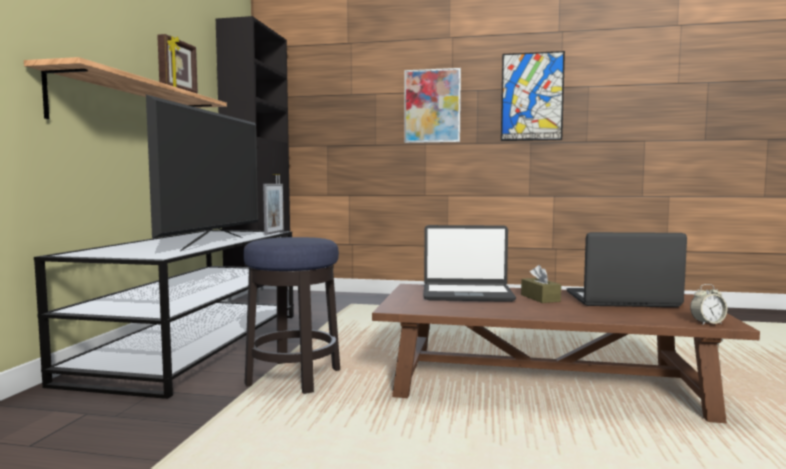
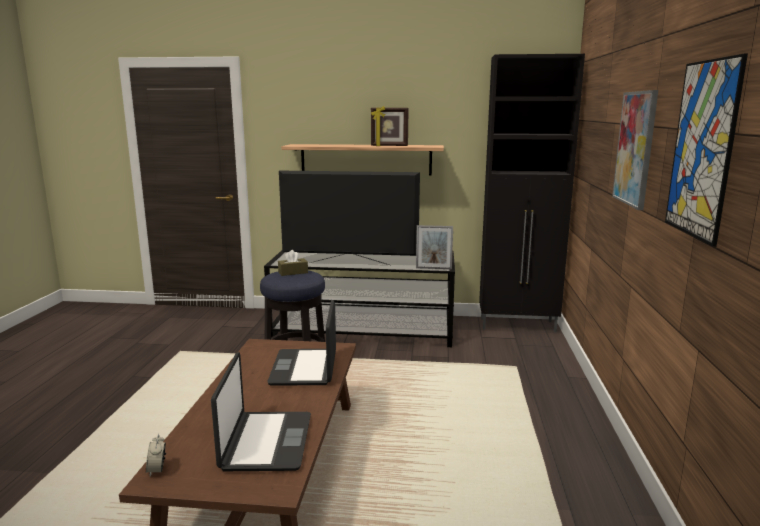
camera: 85 degrees right, 10 degrees up
(540, 298) = (283, 399): brown tissue box -> brown tissue box (293, 272)

